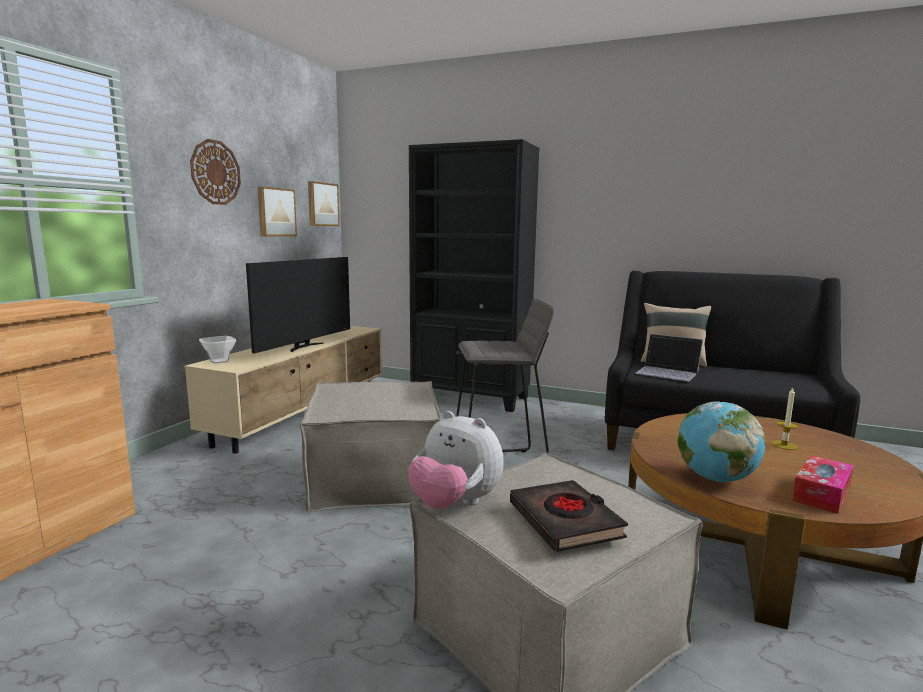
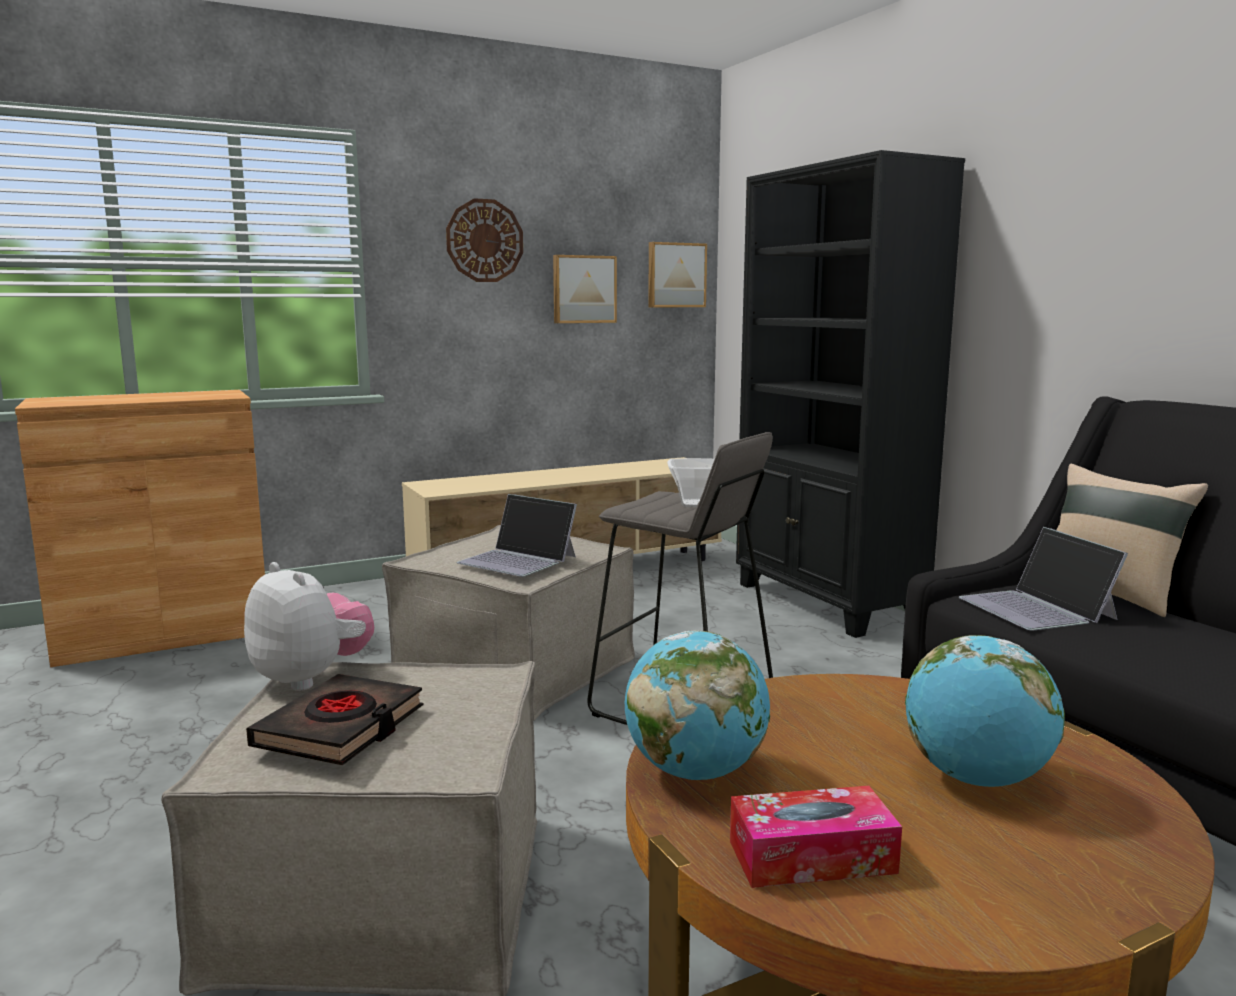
camera: 40 degrees right, 0 degrees up
(220, 361) = (442, 482): bowl -> bowl (696, 504)
(304, 347) = (564, 479): television -> none
(393, 400) = (518, 559): none -> laptop
(455, 504) = (311, 678): plush toy -> plush toy turned 150 degrees clockwise
(784, 445) = (976, 779): candle -> globe

